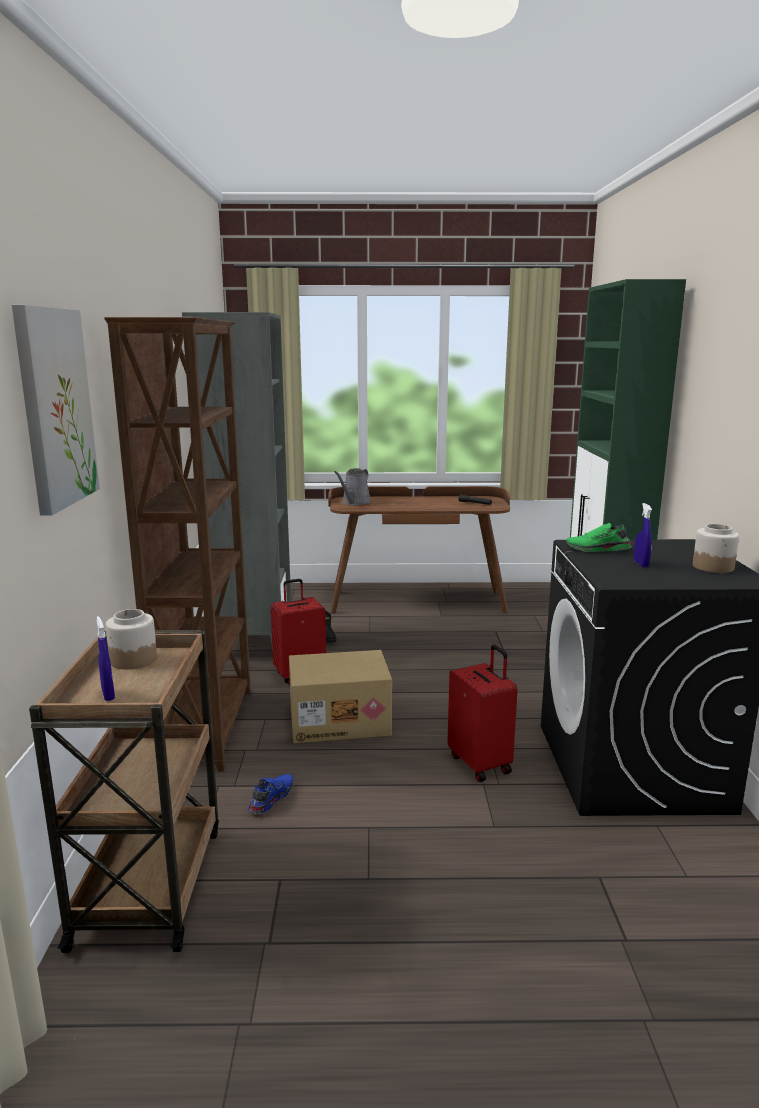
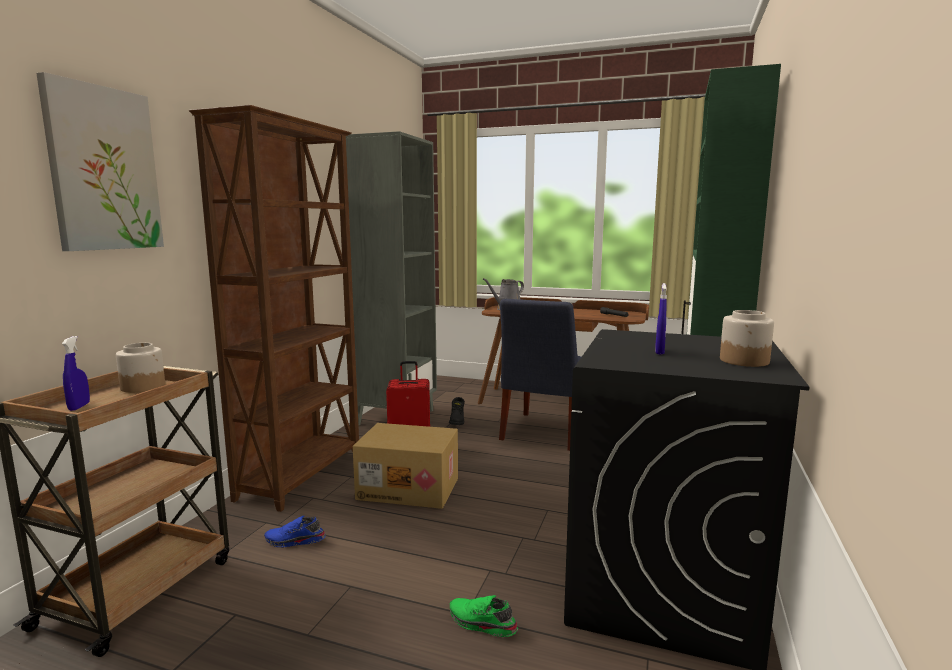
camera: 20 degrees right, 5 degrees down
(270, 798) = (294, 541): blue shoe -> blue shoe turned 135 degrees counterclockwise
(426, 638) = (543, 432): none -> blue chair
(481, 763) = (504, 550): red suitcase -> none
(598, 550) = (631, 338): green shoe -> green shoe (481, 624)

